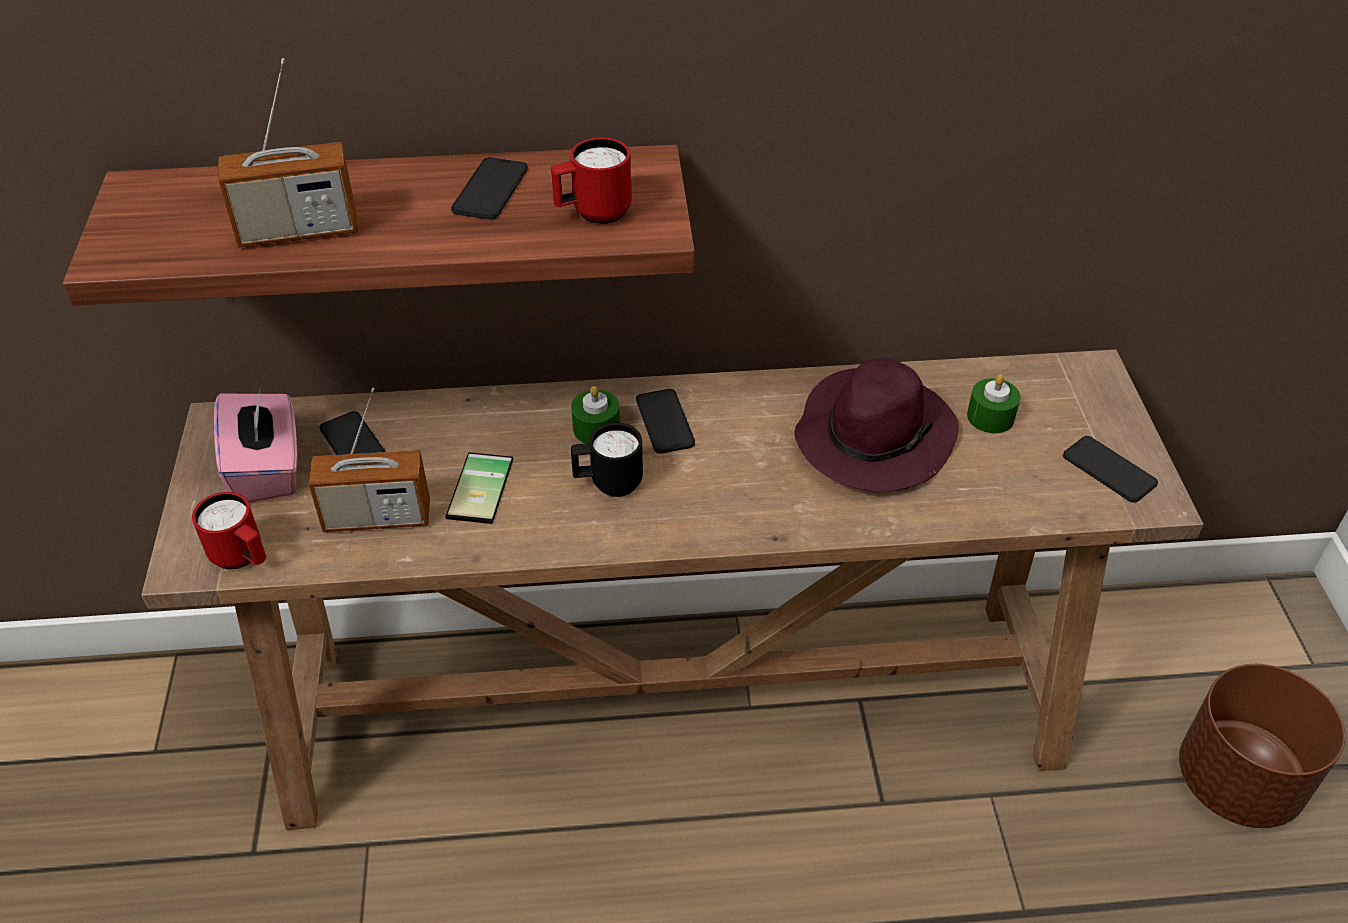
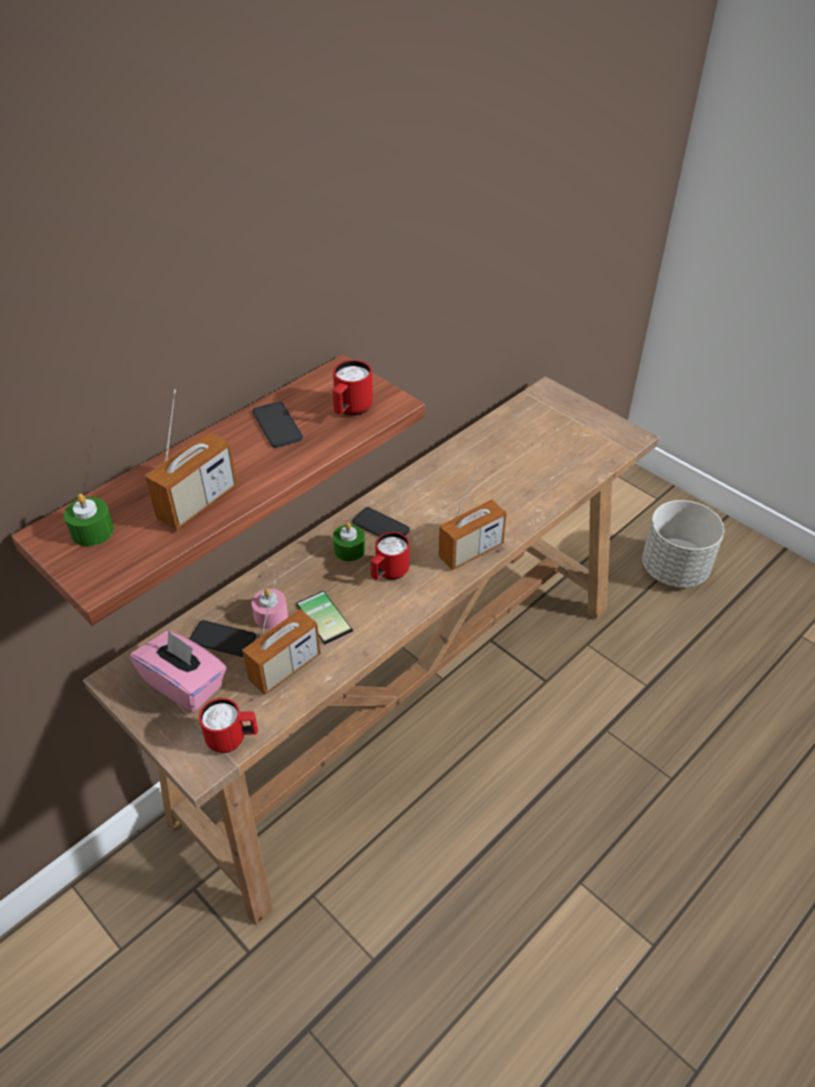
camera: 40 degrees left, 0 degrees up
(429, 450) = (271, 615): none -> pink candle
(608, 483) = (388, 574): black mug -> red mug
(739, 518) = (471, 551): none -> radio
(873, 436) = (487, 475): purple hat -> none
(990, 417) = (527, 437): green candle -> green candle (92, 531)
(1109, 470) = (600, 434): phone -> none
(1236, 781) = (673, 569): brown planter -> grey planter

